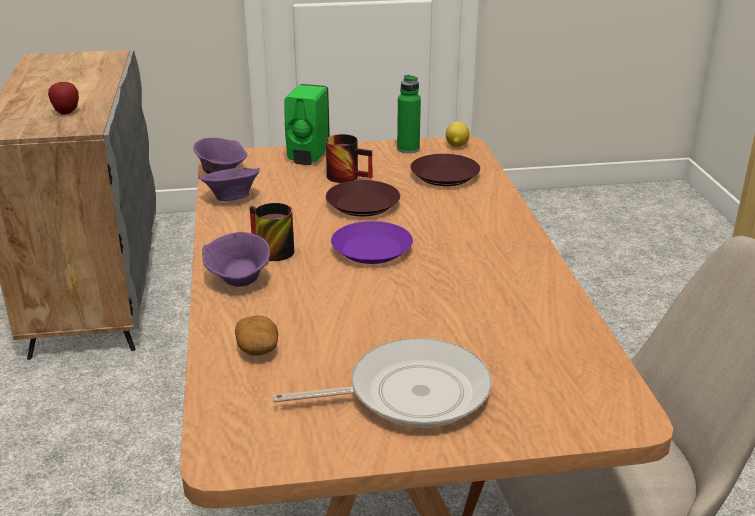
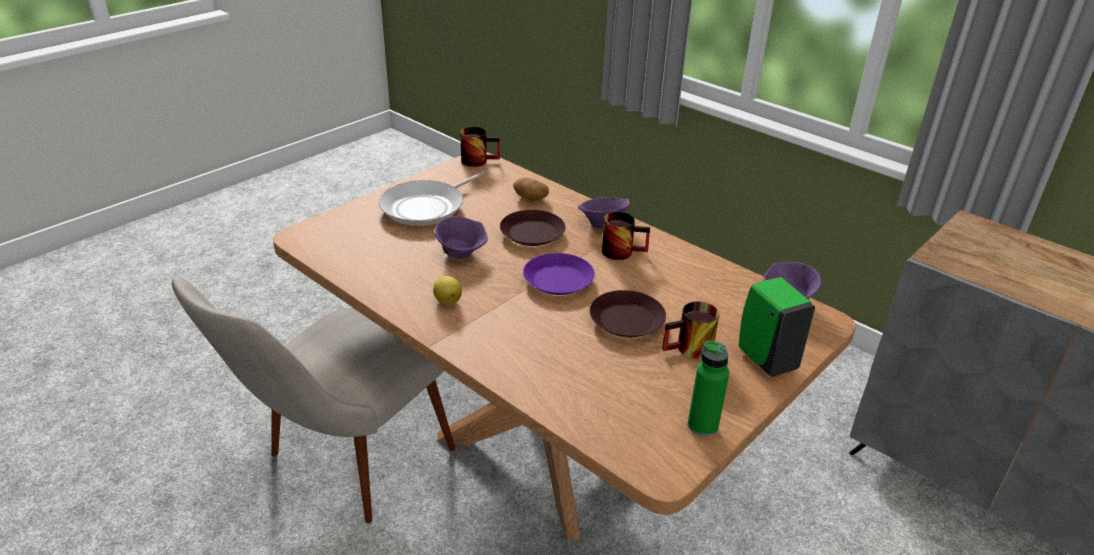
camera: 140 degrees right, 5 degrees up
(66, 112) = (1000, 266): apple -> none
(222, 458) = (479, 160): none -> mug
(231, 199) = (727, 280): purple bowl -> purple bowl (461, 253)
(445, 176) = (609, 396): brown plate -> brown plate (531, 233)
(456, 146) = (664, 463): lemon -> lemon (447, 300)

